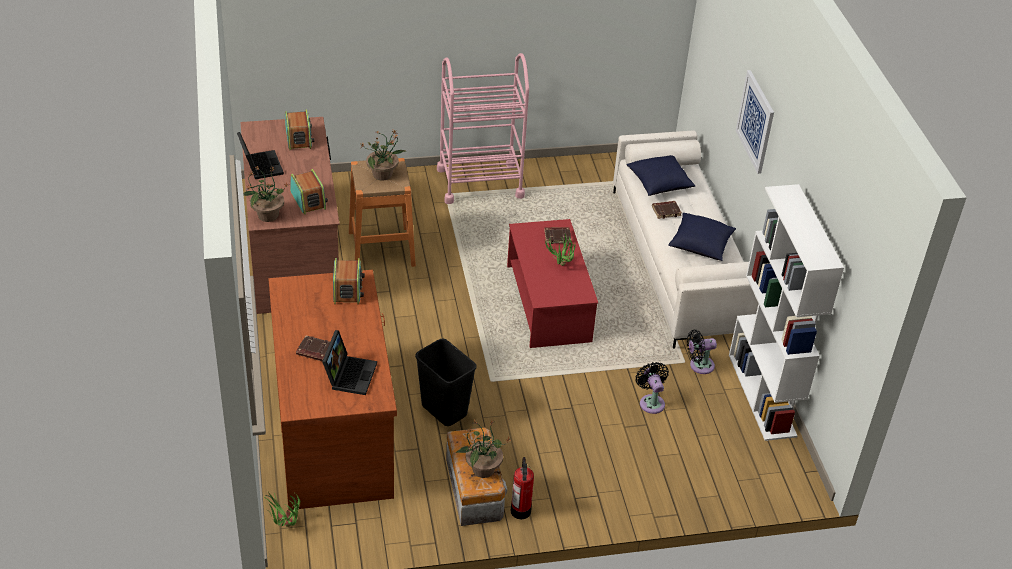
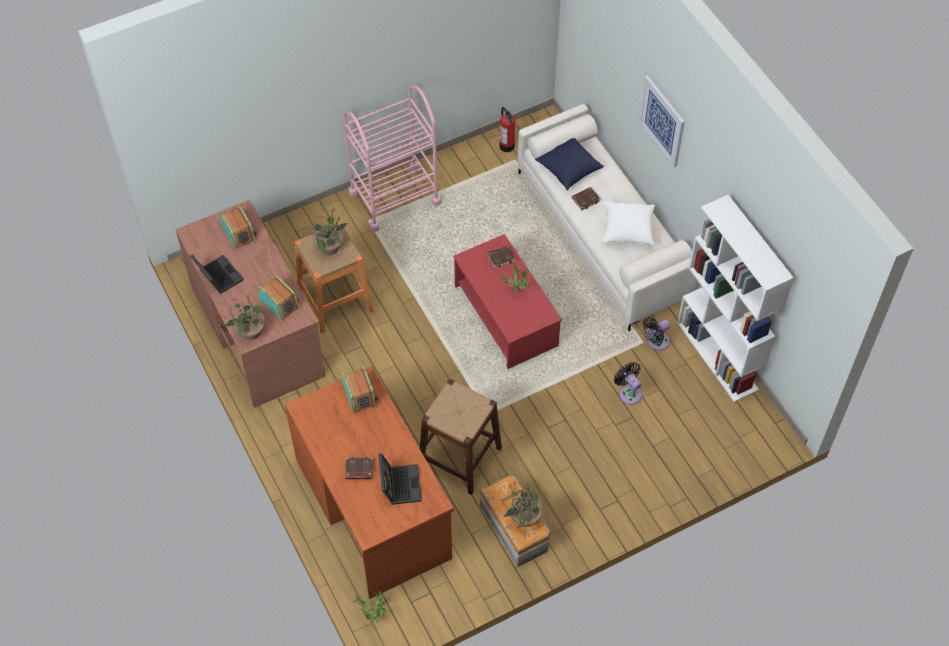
camera: 15 degrees left, 15 degrees up
(445, 410) = (460, 457): black trash can -> brown stool
(521, 511) = (560, 536): fire extinguisher -> fire extinguisher (507, 146)
(700, 246) = (627, 230): blue pillow -> white pillow

